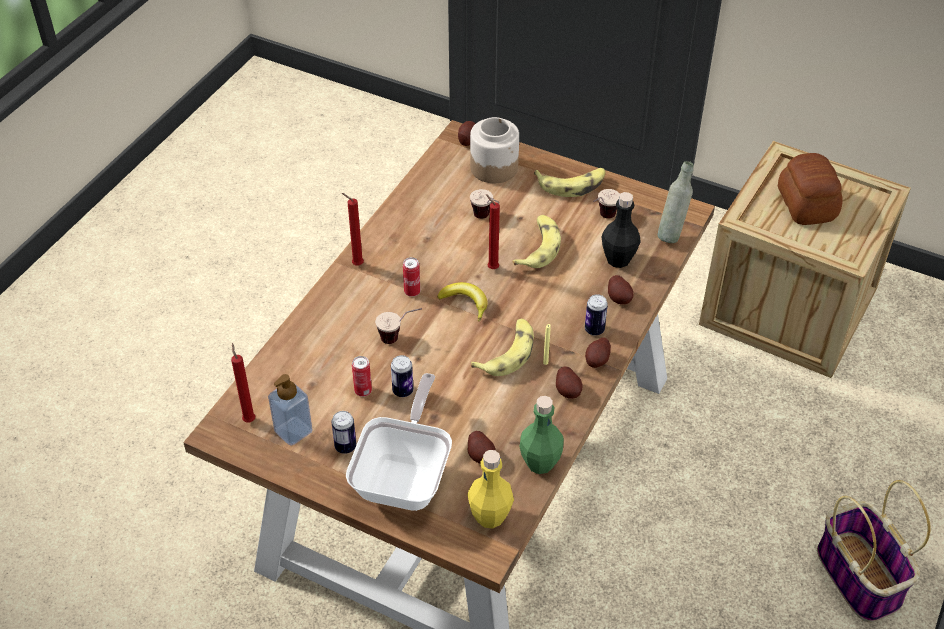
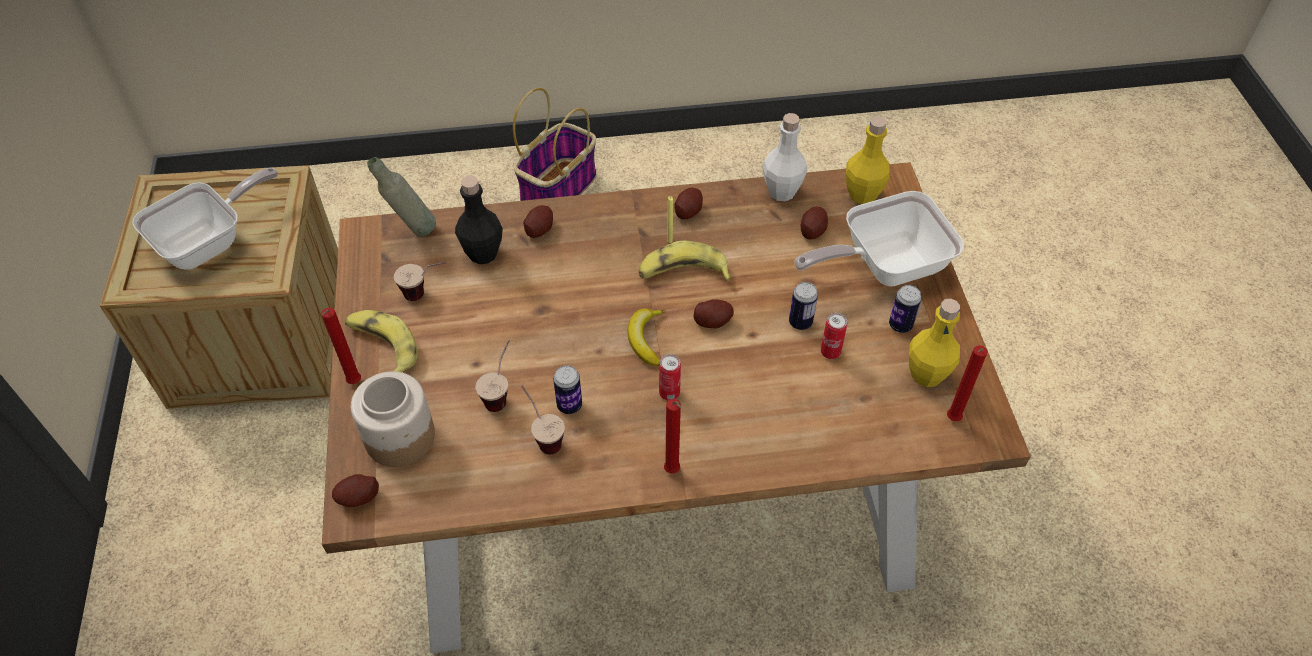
camera: 125 degrees left, 5 degrees up
(293, 431) = (926, 375): soap dispenser -> yellow bottle
(399, 337) = (740, 365): cup -> cup (543, 436)
(491, 267) = (576, 346): red candle -> red candle (354, 384)
(538, 247) = (513, 324): banana -> none
(540, 463) = (781, 192): green bottle -> white bottle
(594, 330) = (597, 227): can -> can (569, 405)
(597, 360) = (635, 208): potato -> potato (713, 321)
(806, 205) = (210, 243): bread -> frying pan

